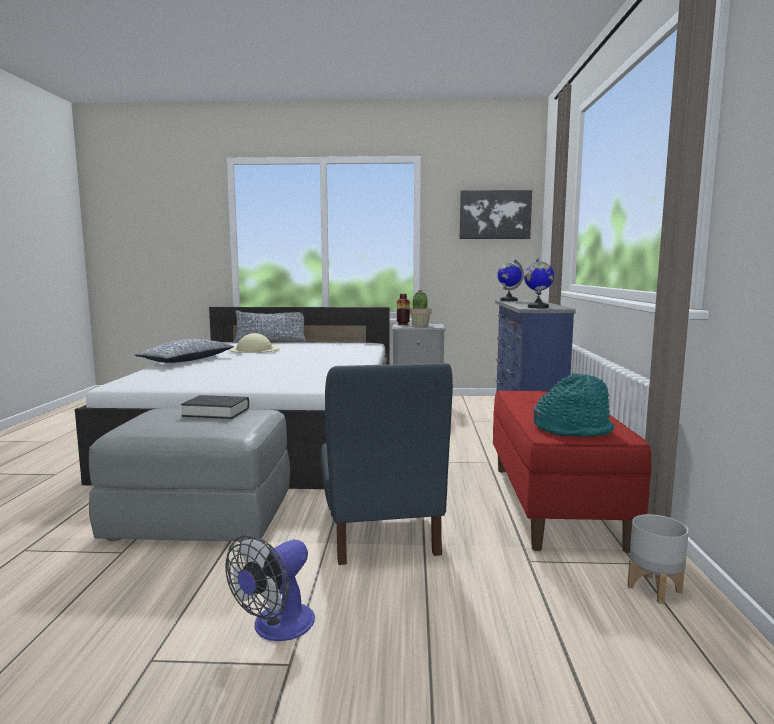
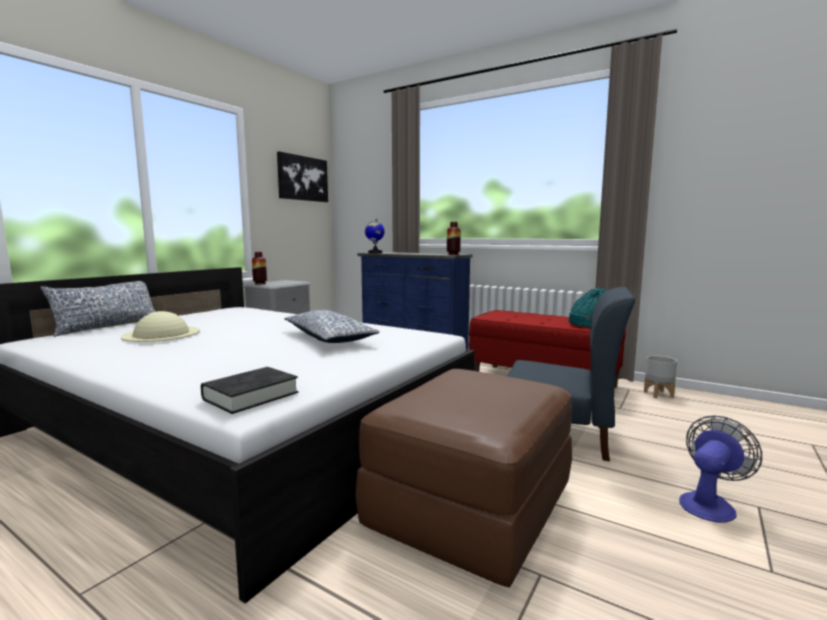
camera: 60 degrees left, 0 degrees up
(188, 361) = (144, 363): pillow -> pillow (329, 338)
(203, 516) = (471, 506): grey ottoman -> brown ottoman
(216, 412) = (453, 384): black book -> black book (251, 396)
(276, 628) = (709, 503): fan -> fan turned 105 degrees counterclockwise
(420, 326) = (284, 283): potted plant -> none
(537, 307) = (453, 254): globe -> vase

